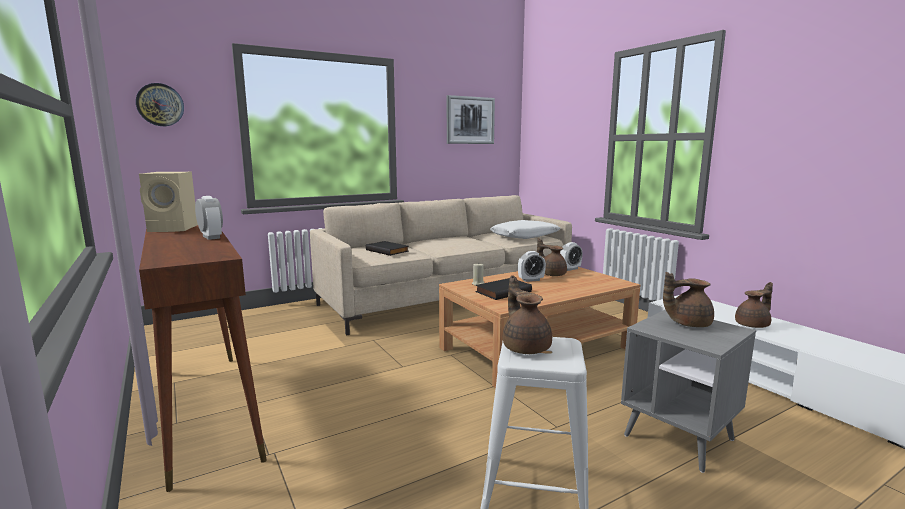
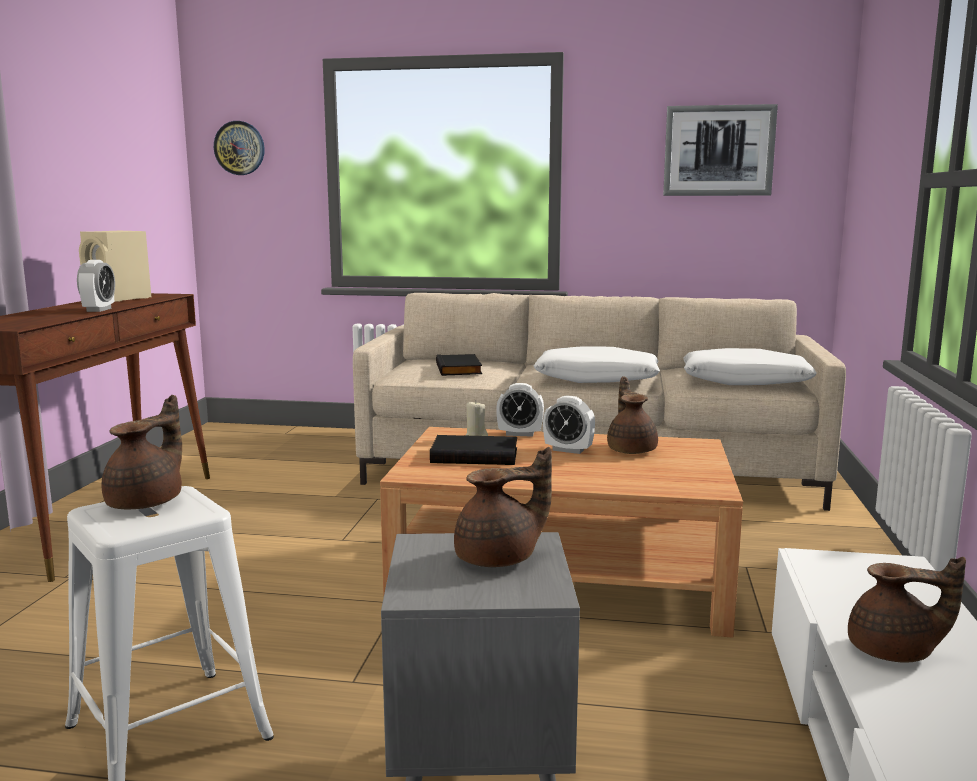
camera: 40 degrees right, 0 degrees up
(465, 245) = (597, 379): none -> white pillow
(570, 269) = (691, 449): alarm clock -> alarm clock (520, 434)
(687, 323) = (500, 559): brown teapot -> brown teapot turned 120 degrees clockwise

